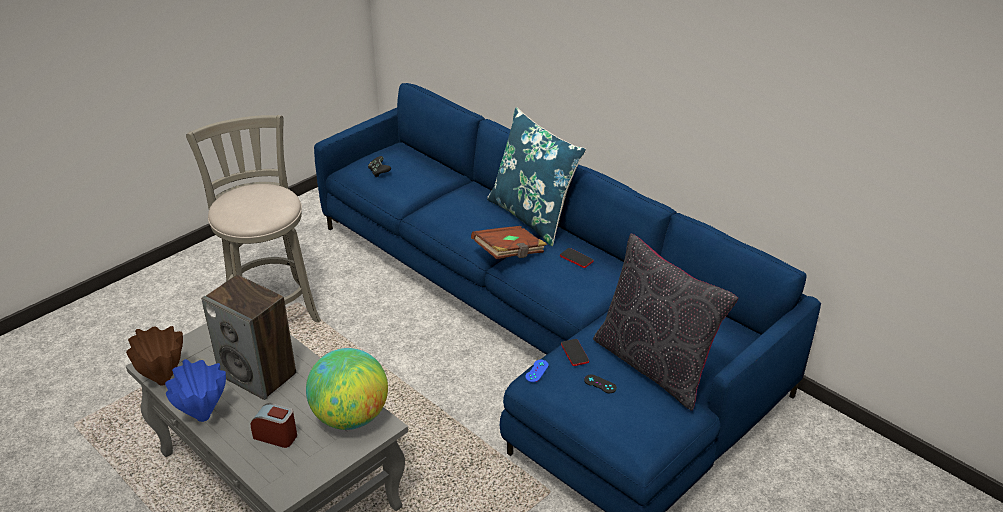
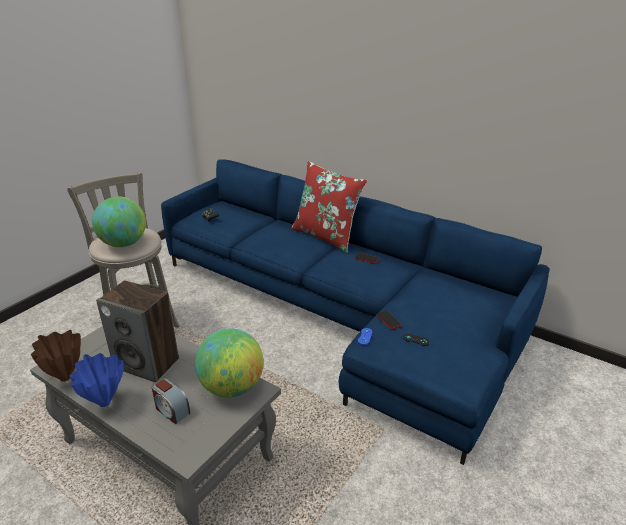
camera: 10 degrees left, 5 degrees down
(252, 210) = (124, 243): none -> globe
(276, 436) = (171, 410): alarm clock -> alarm clock turned 150 degrees counterclockwise
(509, 253) = (318, 260): brown book -> none
(532, 216) = (326, 236): blue pillow -> red pillow
(654, 365) = (449, 322): black pillow -> none

